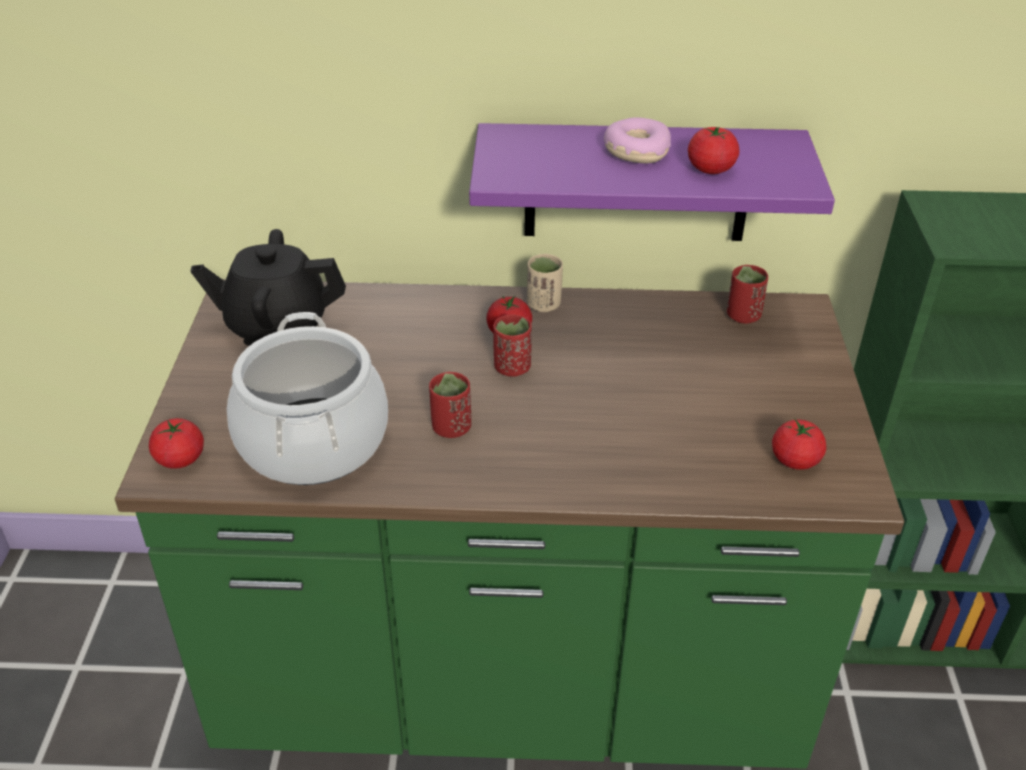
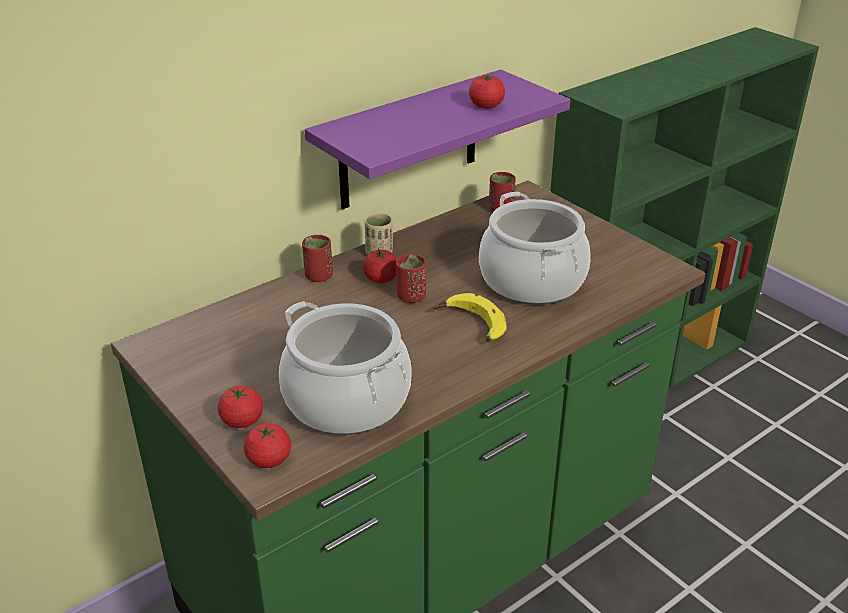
camera: 40 degrees left, 5 degrees down
(277, 326) = (213, 348): black teapot -> none
(451, 428) = (423, 347): red cup -> red cup (319, 276)
(527, 432) = (470, 326): none -> banana
(636, 151) = (430, 111): donut -> none
(663, 417) = (532, 281): none -> cooking pot
(795, 460) = (623, 269): tomato -> tomato (242, 421)

